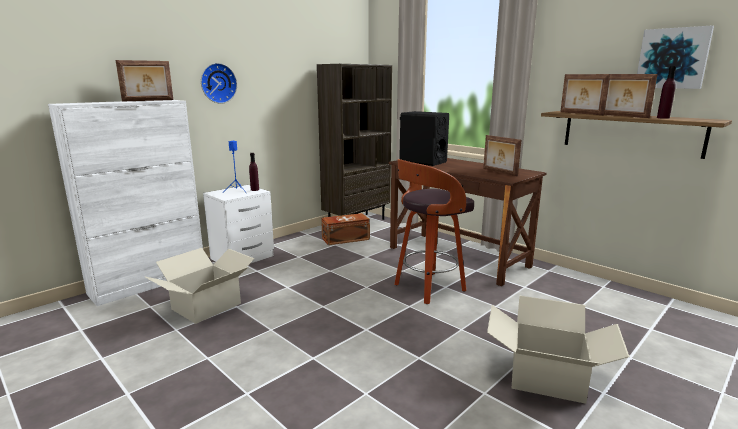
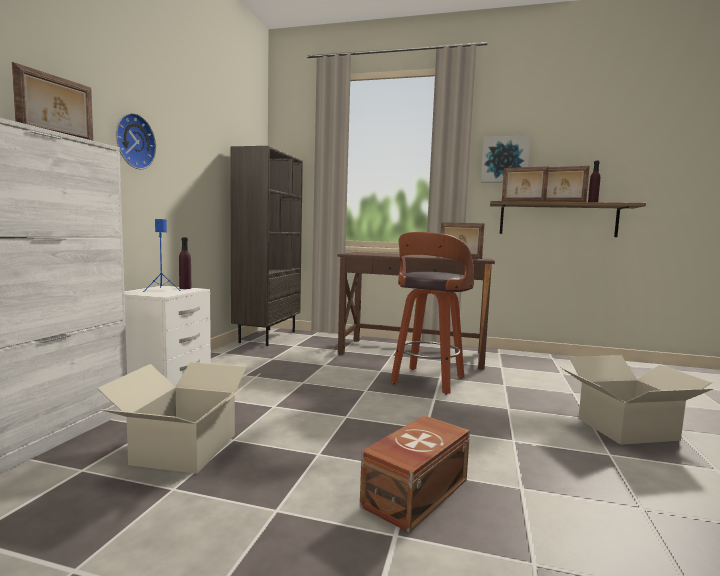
camera: 30 degrees left, 10 degrees down
(344, 238) = (276, 352): brown storage box -> brown storage box (413, 492)
(422, 162) = (371, 254): black speaker -> none
(673, 58) = (586, 158): picture -> picture (504, 159)

